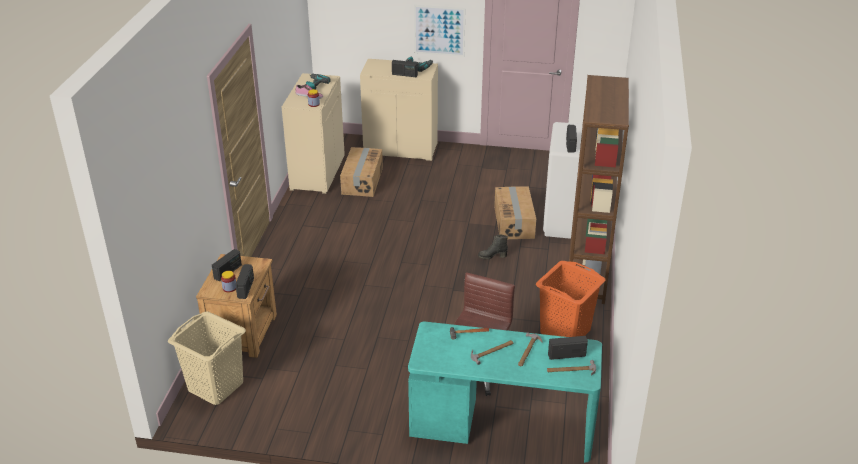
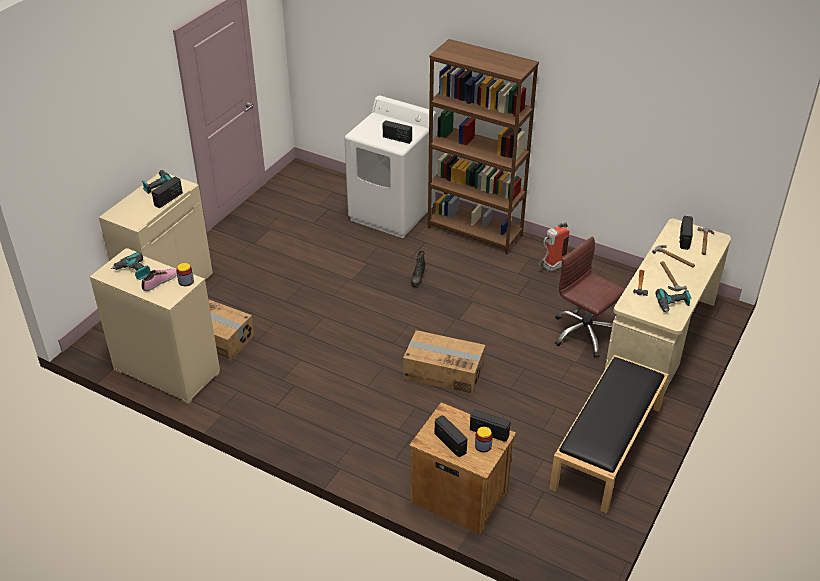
camera: 70 degrees left, 5 degrees up
(215, 387) = (545, 534): beige laundry basket -> none
(328, 409) = (607, 447): none -> black bench
(439, 30) = (150, 133): picture -> none
(447, 358) = (673, 305): none -> power drill
(501, 426) = (661, 339): turquoise desk -> beige desk
(514, 222) = (368, 249): cardboard box -> cardboard box (443, 372)
(564, 331) = (550, 268): orange laundry basket -> fire extinguisher

